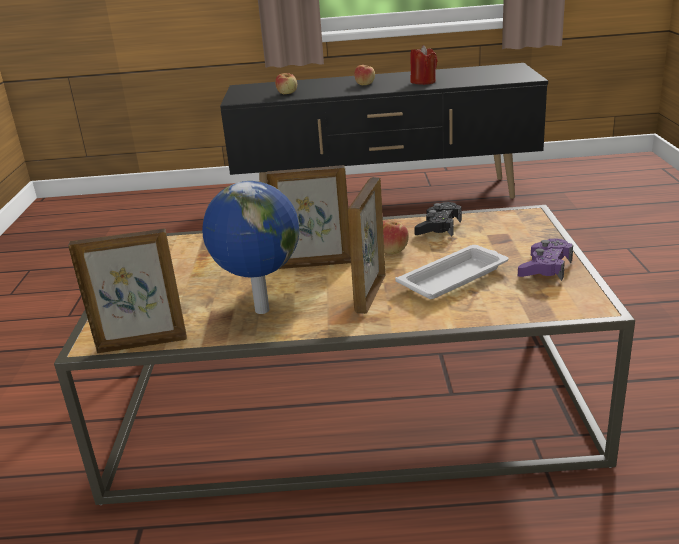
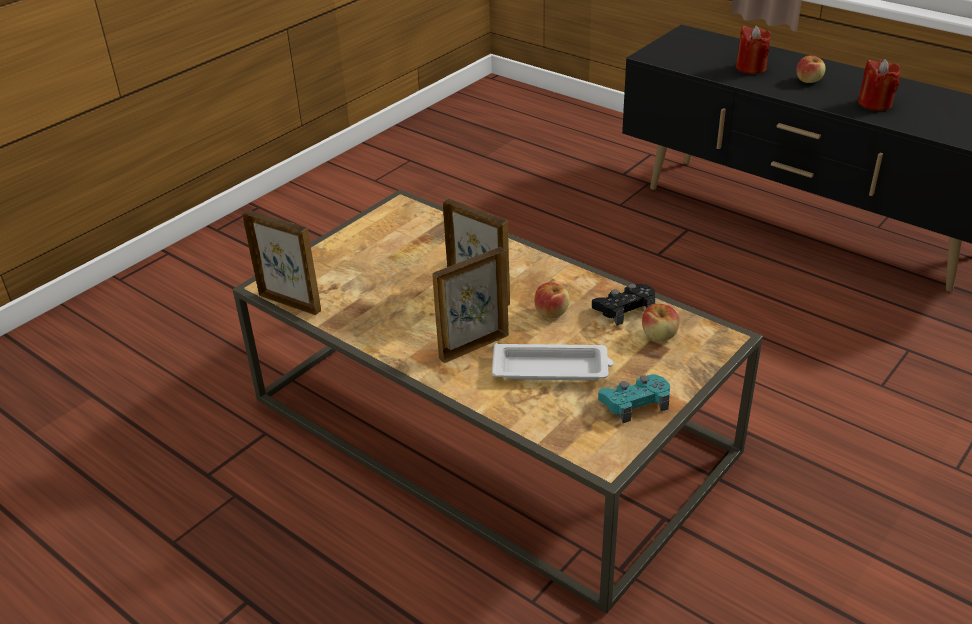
camera: 40 degrees right, 10 degrees up
(260, 311) = (386, 317): globe -> none
(287, 93) = (711, 63): apple -> apple (659, 335)
(317, 88) = (750, 68): none -> red candle
(545, 268) = (635, 403): purple game controller -> turquoise game controller

